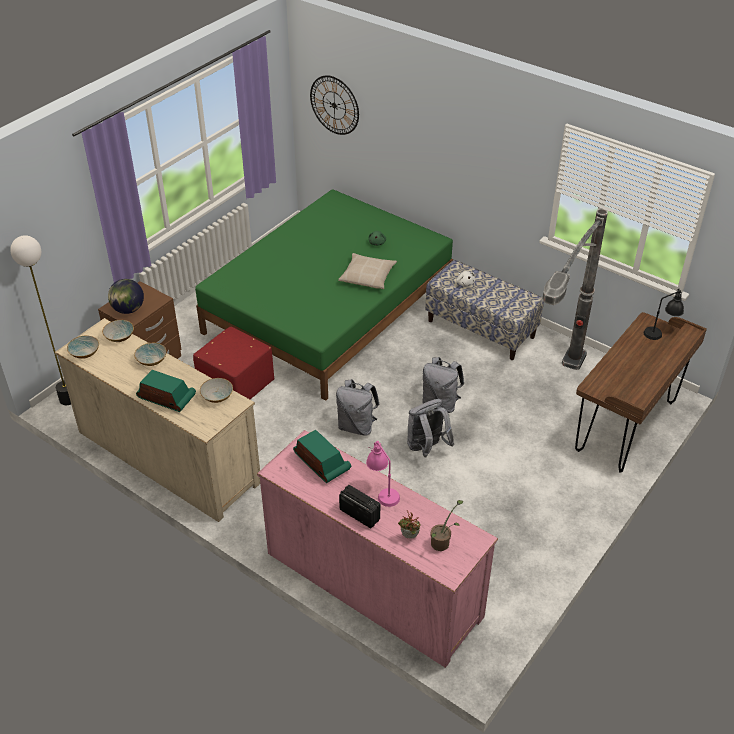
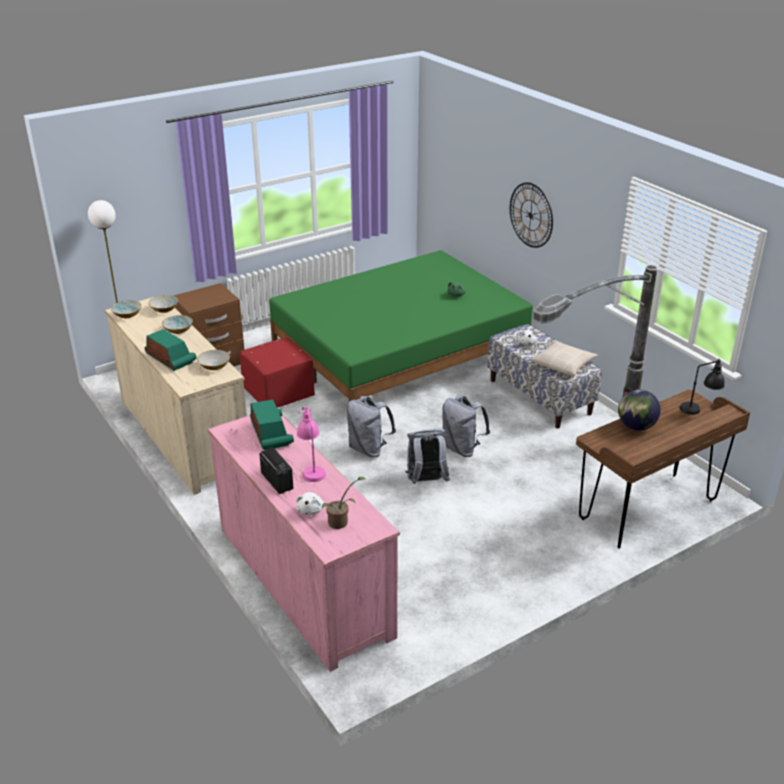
camera: 20 degrees right, 10 degrees down
(128, 309) = (196, 300): globe -> globe (635, 426)
(334, 105) = (448, 163): wall clock -> wall clock (531, 215)
(367, 276) = (430, 318): beige pillow -> beige pillow (563, 364)
(408, 537) = (310, 510): potted plant -> white plush toy

